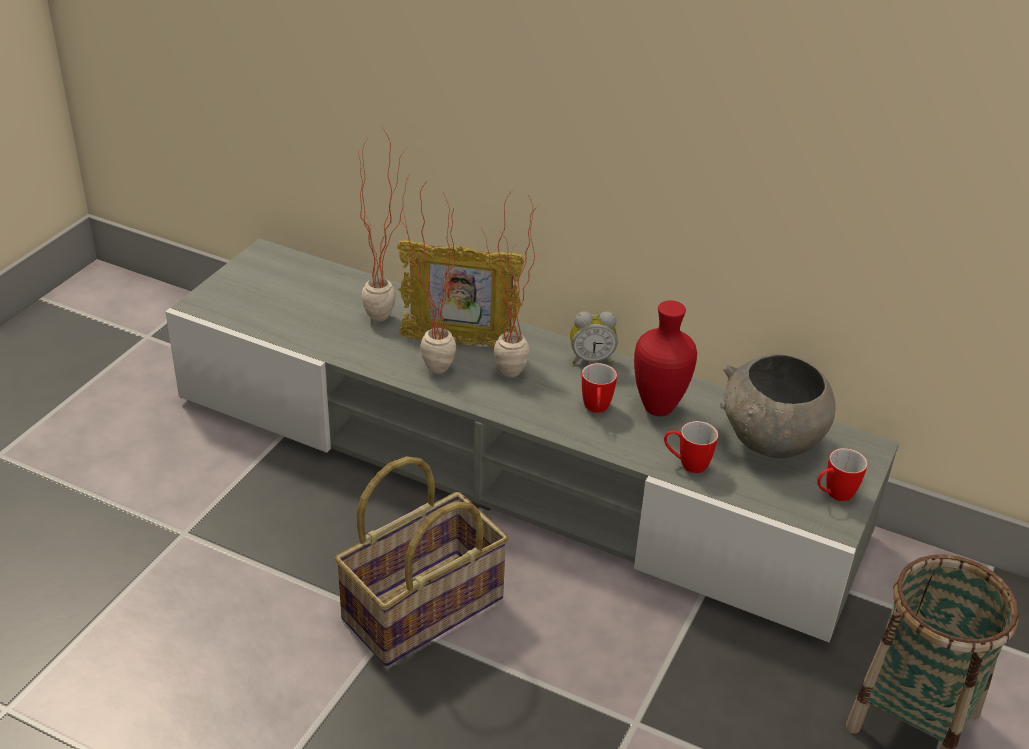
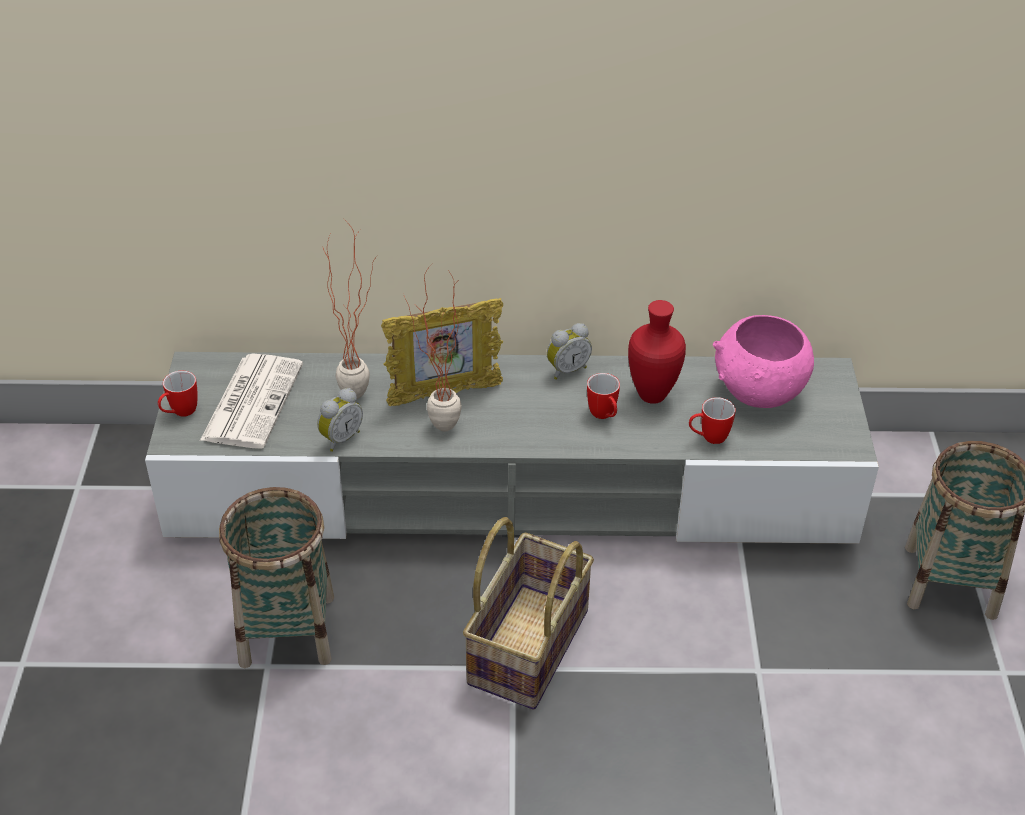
camera: 25 degrees left, 5 degrees up
(223, 510) = (287, 630): none -> basket
(289, 295) = (252, 401): none -> newspaper
(338, 348) = (340, 438): none -> alarm clock
(502, 377) = (505, 414): potted plant -> none
(771, 442) = (758, 394): grey bowl -> pink bowl
(833, 495) = (833, 422): mug -> mug (180, 413)

